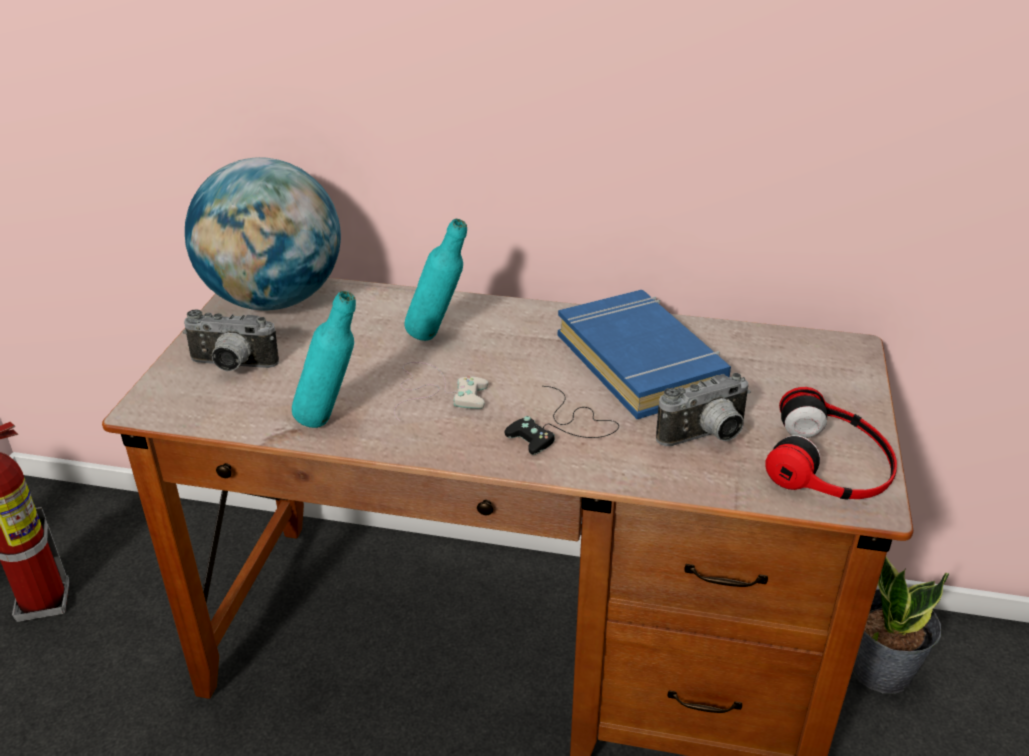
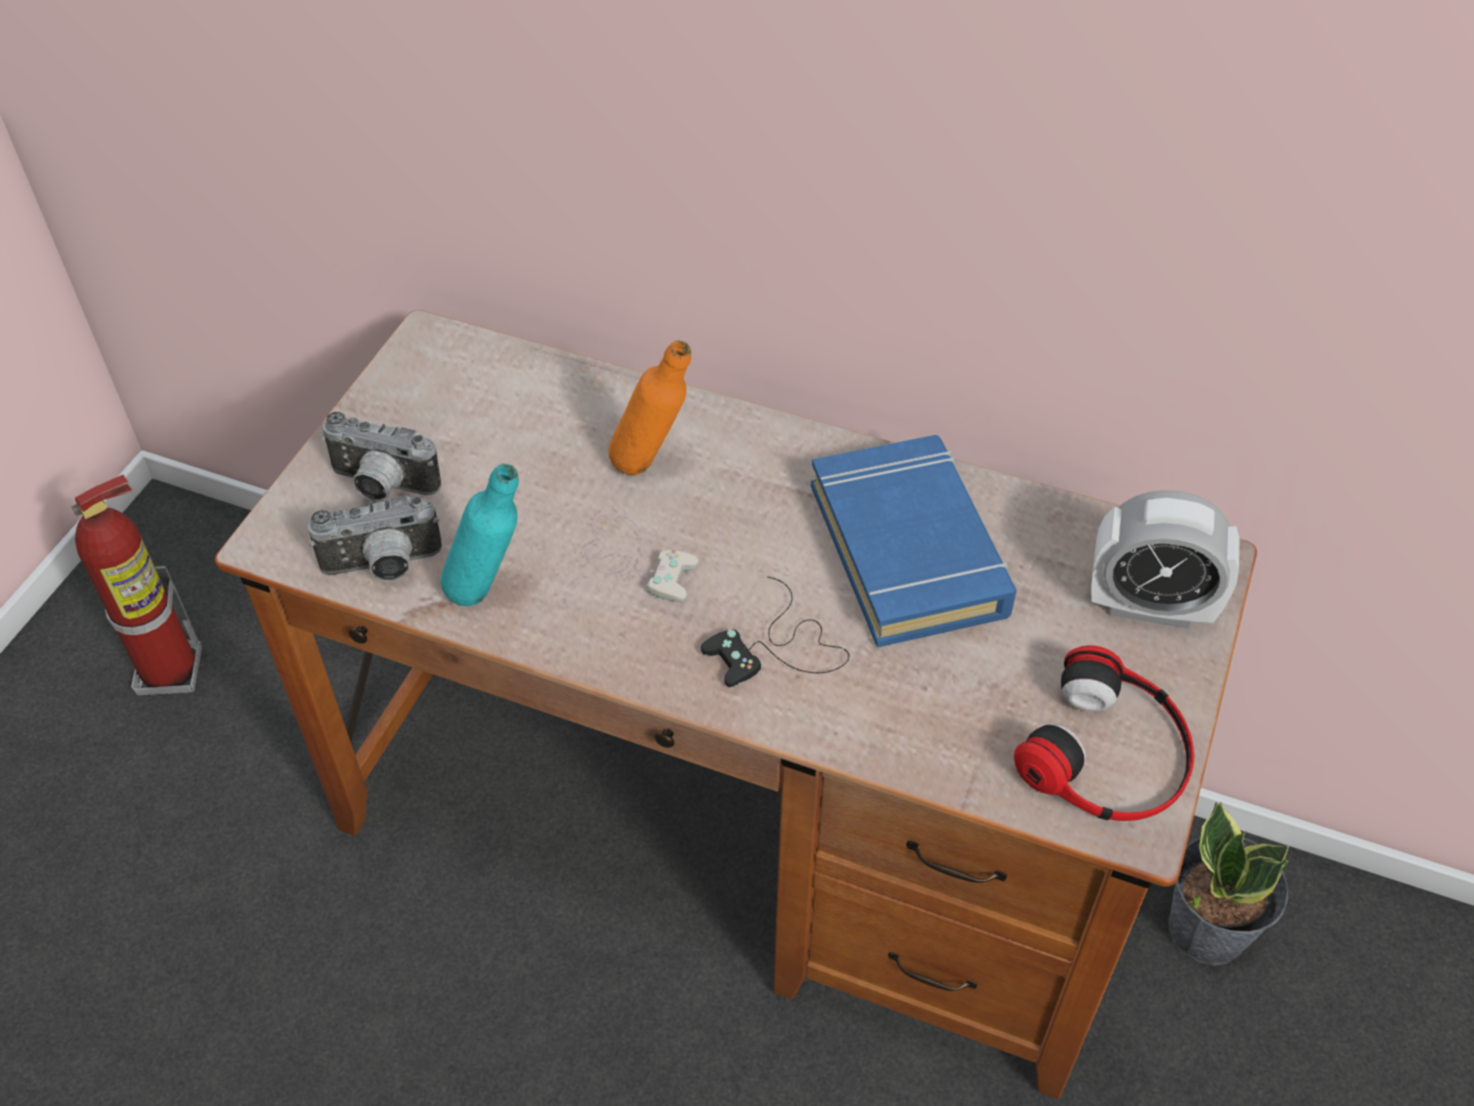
camera: 10 degrees right, 15 degrees up
(273, 300) = (450, 375): globe -> none
(437, 336) = (652, 467): turquoise bottle -> orange bottle
(706, 437) = (959, 690): camera -> camera (383, 567)
(823, 376) = (1149, 606): none -> alarm clock

